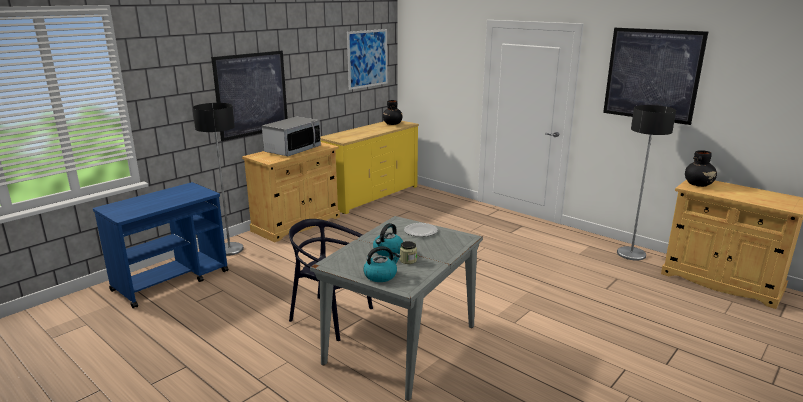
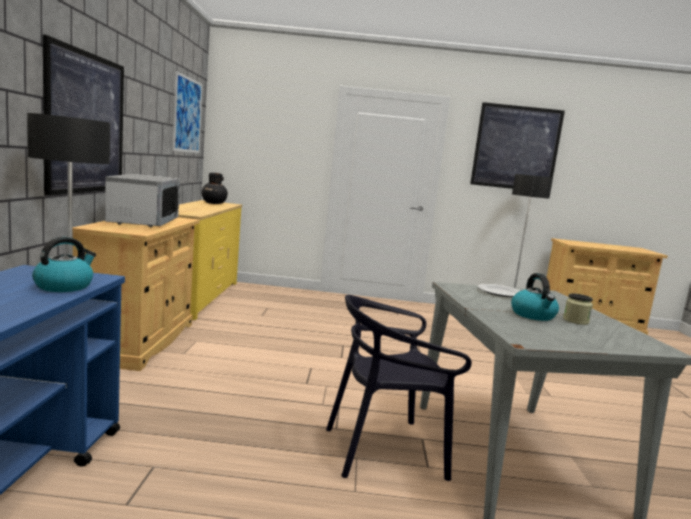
camera: 40 degrees left, 10 degrees down
(381, 275) = (605, 341): kettle -> kettle (64, 286)
(698, 185) = (573, 242): black vase -> none

